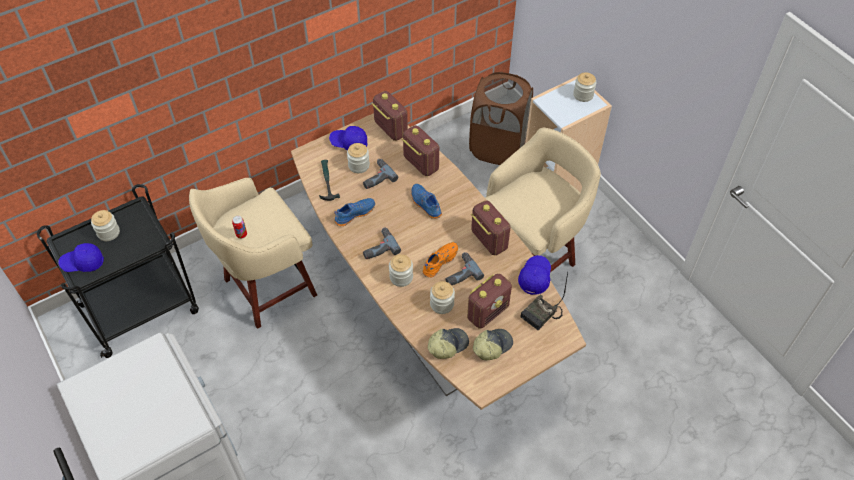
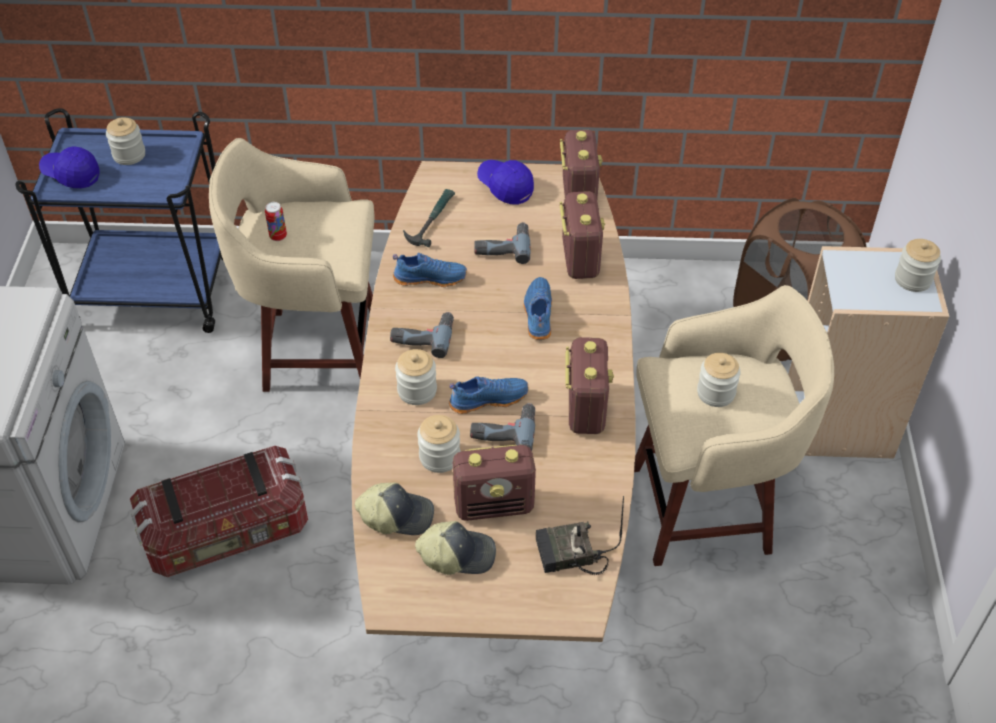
camera: 35 degrees right, 5 degrees down
(141, 308) = (156, 292): black cart -> blue cart
(306, 414) = (227, 533): none -> storage box
(359, 165) = (492, 220): jar -> jar (716, 393)
(439, 261) = (488, 399): orange shoe -> blue shoe
(535, 278) = (608, 497): blue cap -> none

